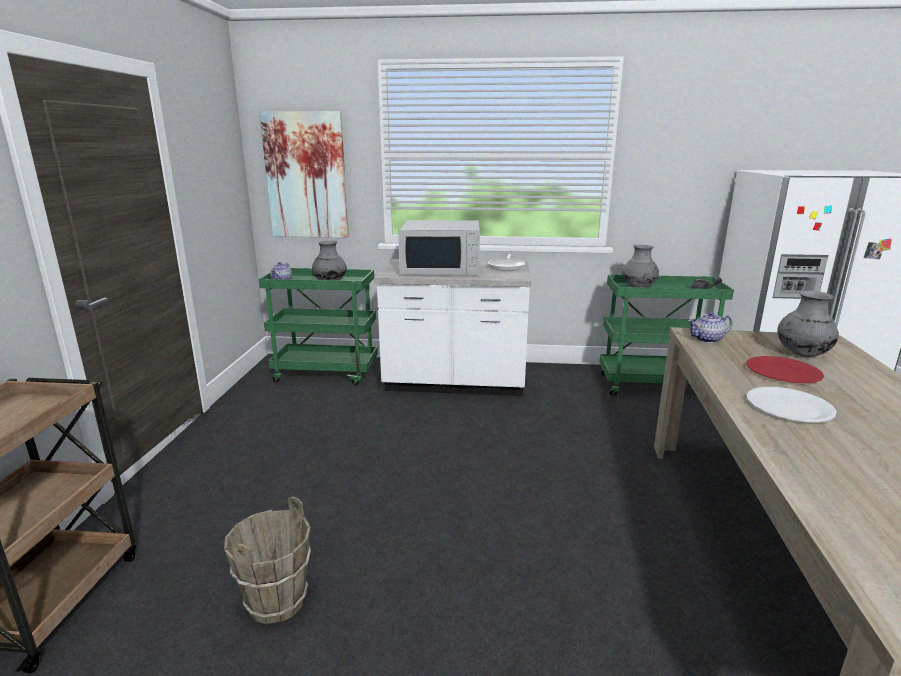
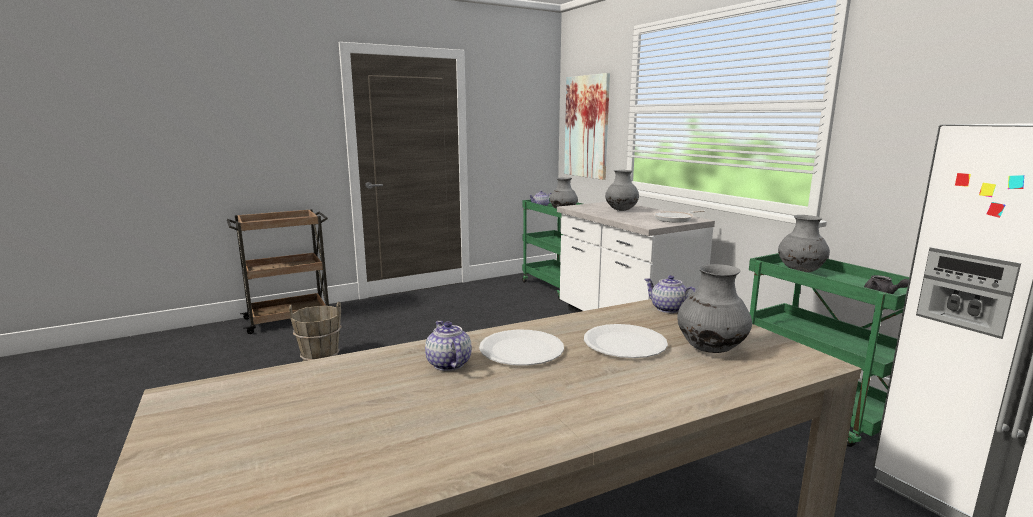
camera: 55 degrees right, 5 degrees down
(442, 268) = (621, 210): white microwave -> grey vase
(783, 372) = (625, 343): red plate -> white plate
(819, 442) = (448, 364): none -> teapot

